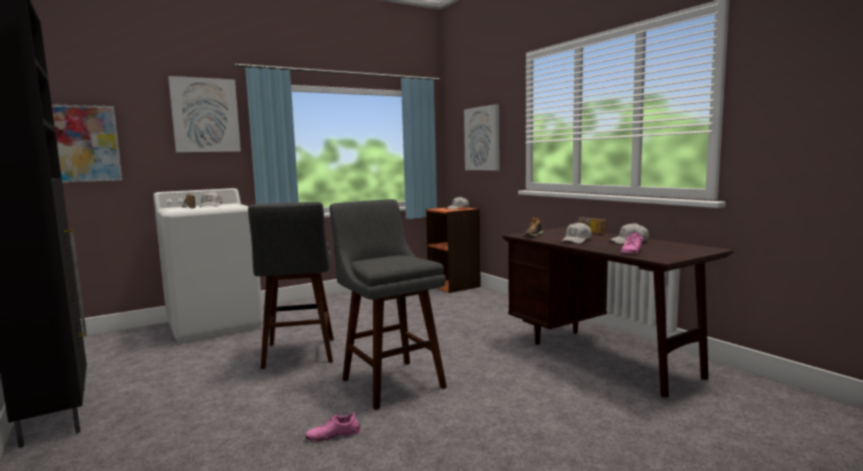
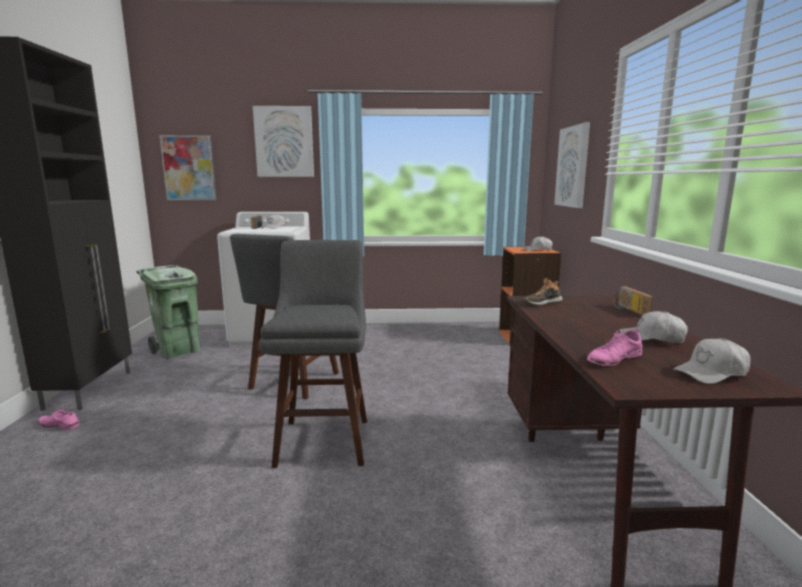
camera: 30 degrees right, 5 degrees up
(116, 360) = (178, 351): none -> green trash can
(333, 435) = (207, 482): pink shoe -> pink shoe (59, 425)
(576, 240) = (577, 322): white cap -> white cap (711, 373)

